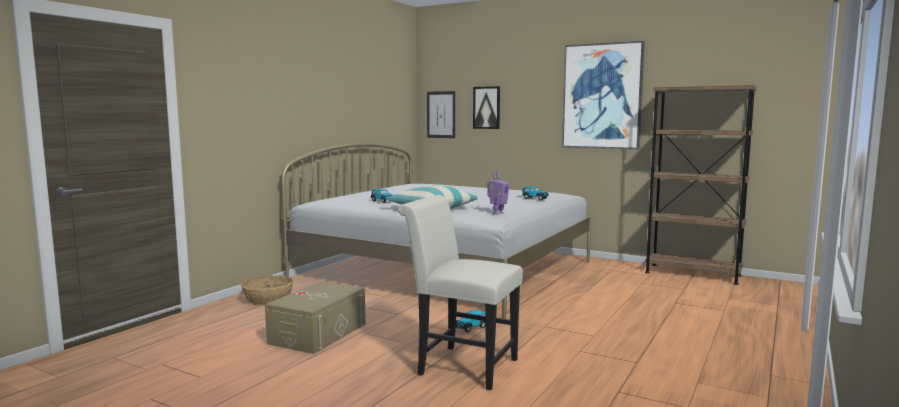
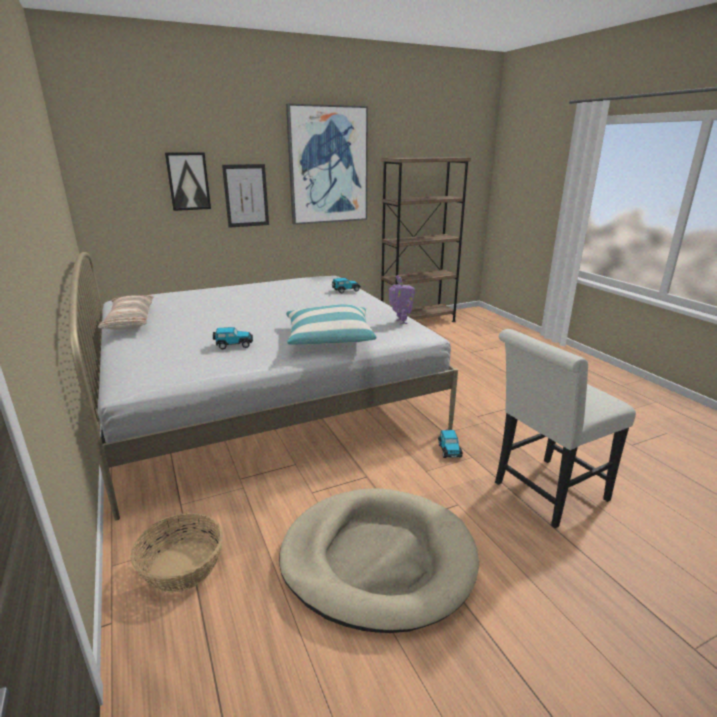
camera: 55 degrees left, 15 degrees up
(318, 333) = (377, 560): beige storage box -> beige dog bed
(383, 188) = (130, 321): none -> pillow
(441, 114) = (114, 193): picture -> picture (246, 196)

